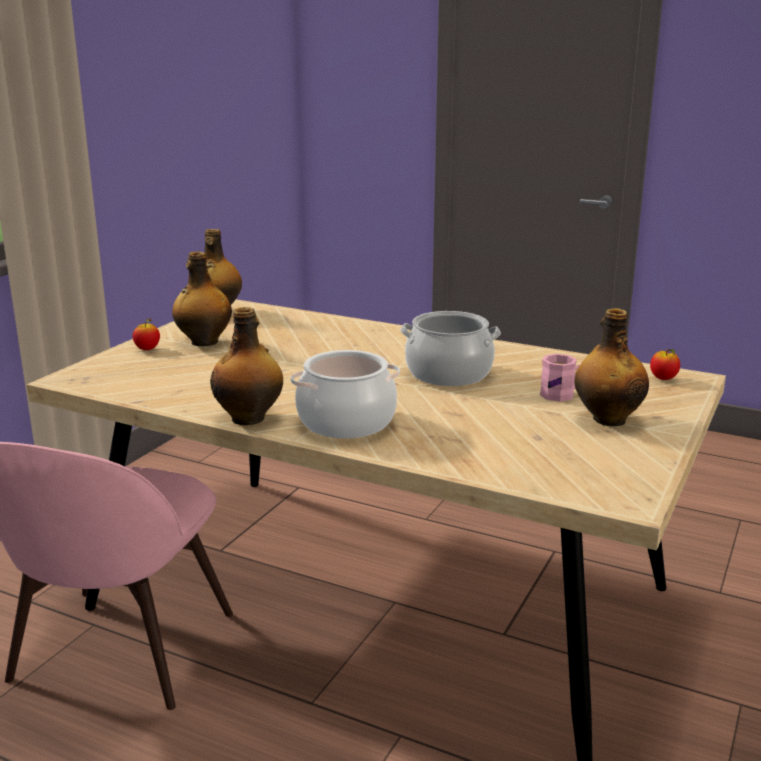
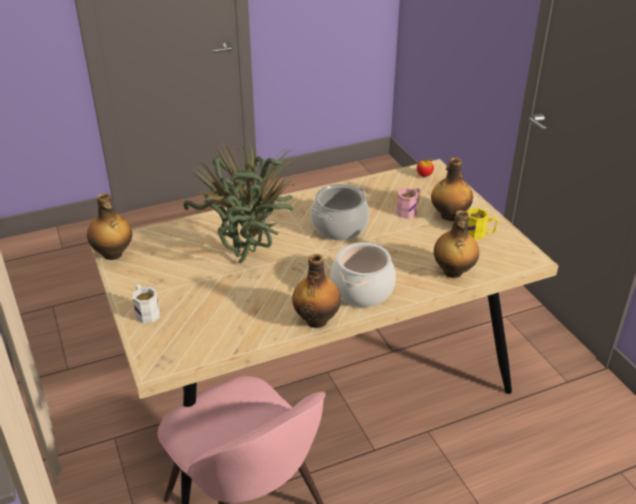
camera: 50 degrees left, 15 degrees up
(147, 349) = (146, 312): apple -> white mug
(203, 342) = (167, 284): bottle -> bottle (453, 272)
(313, 355) = (250, 255): none -> potted plant
(609, 449) = (479, 234): none -> yellow mug

